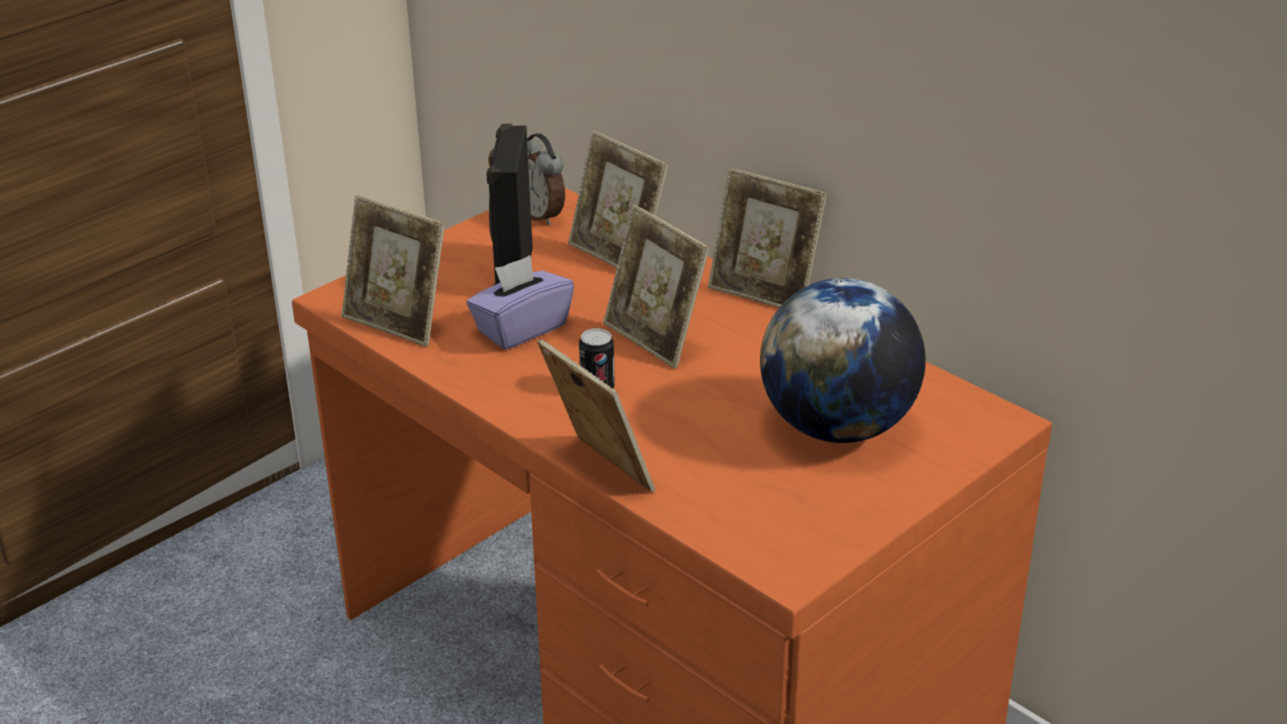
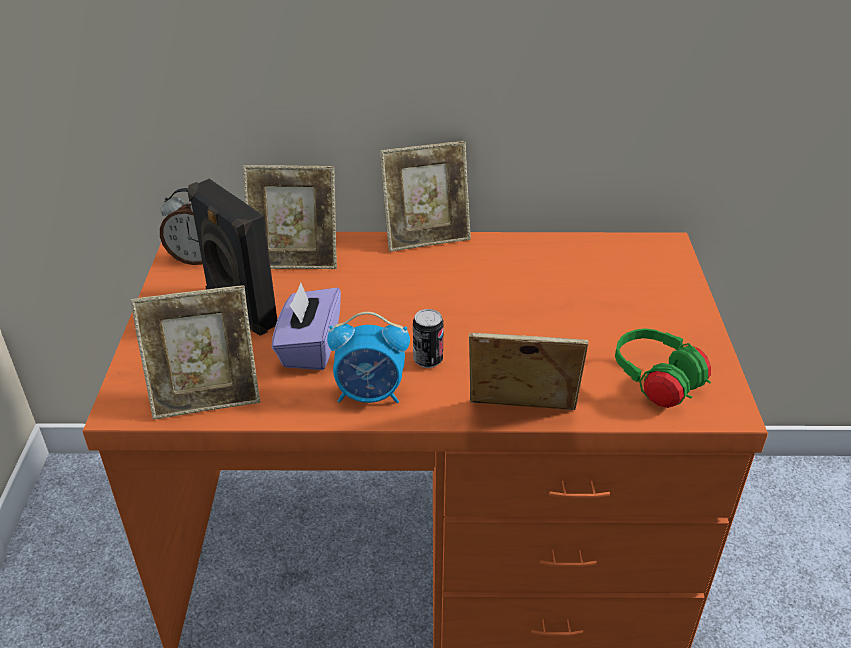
camera: 45 degrees left, 5 degrees up
(512, 387) = (370, 394): none -> alarm clock
(655, 339) = (409, 304): picture frame -> none
(761, 518) = (656, 383): none -> green headphones
(837, 427) = (600, 298): globe -> none

